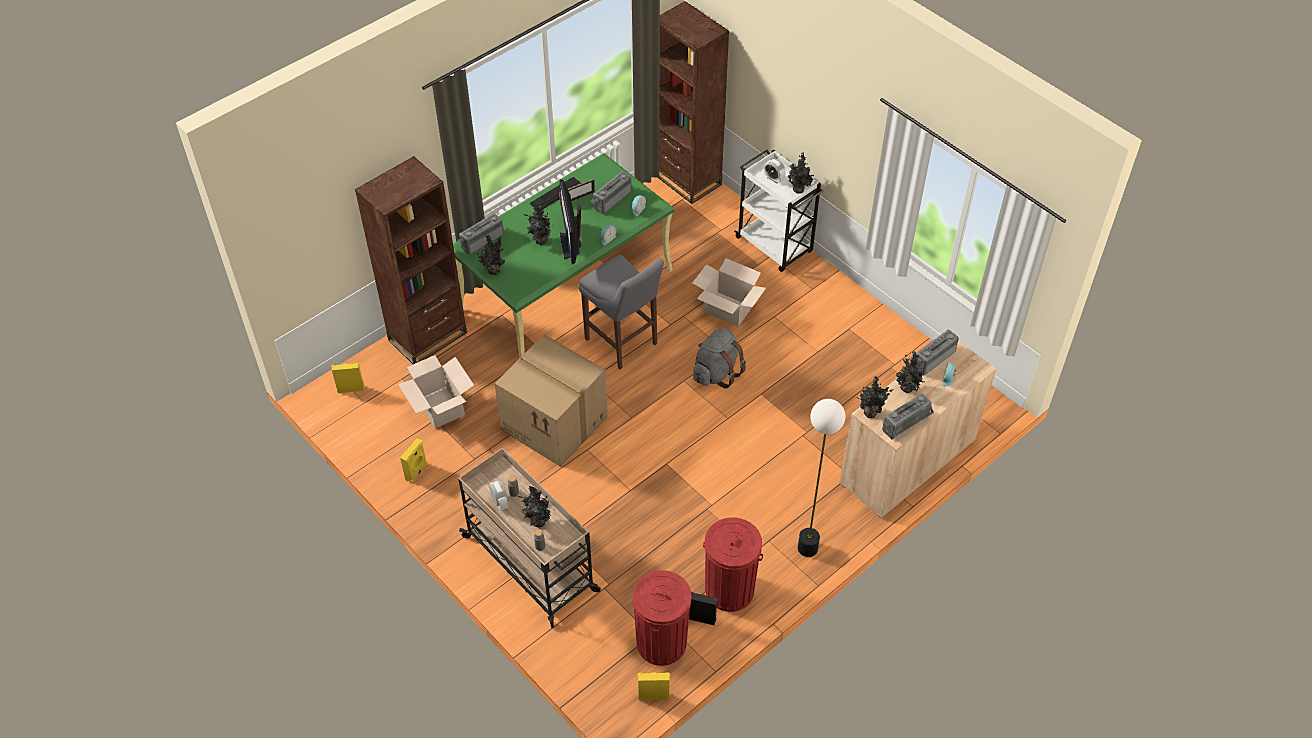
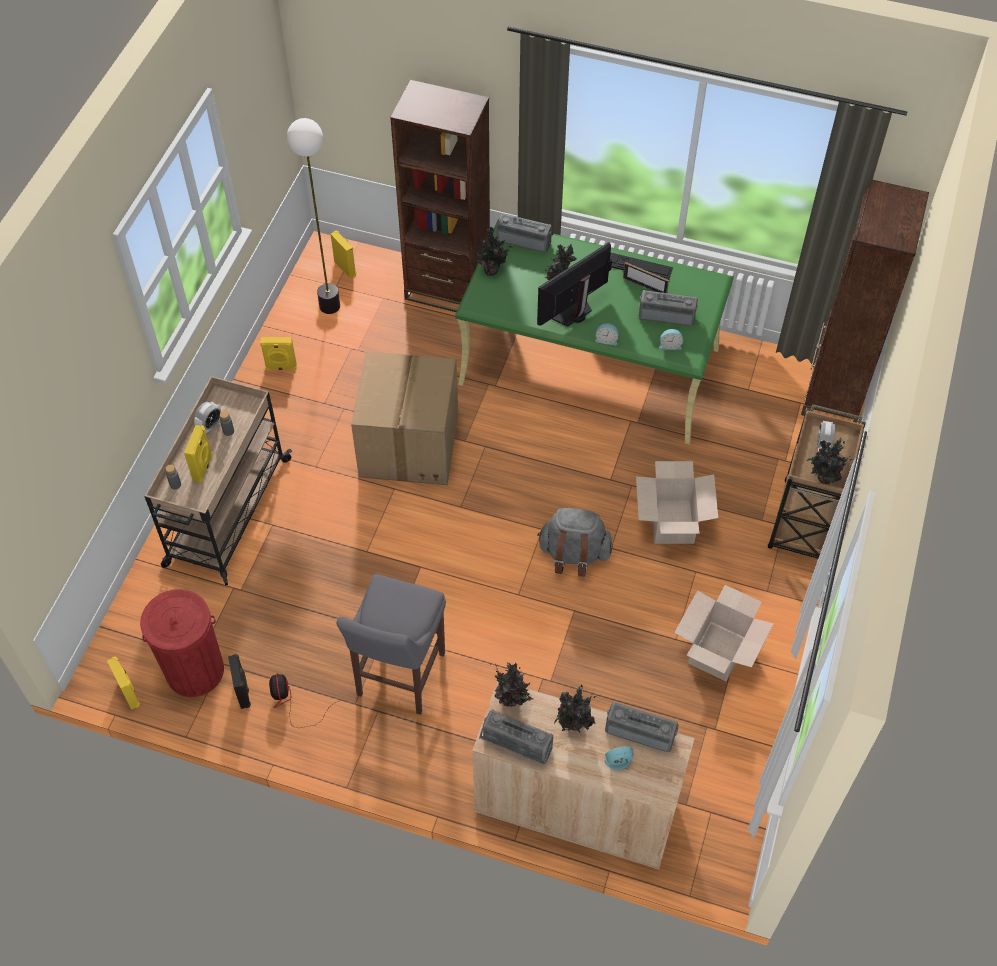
camera: 60 degrees right, 5 degrees up
(441, 407) = (368, 345): cardboard box -> cardboard box (718, 651)
(537, 522) = (203, 468): potted plant -> yellow speaker
(623, 343) = (553, 451): grey stool -> grey stool (398, 678)
(729, 590) = (292, 702): red trash can -> fan
(775, 246) = (803, 523): white cart -> brown cart
(807, 548) = (390, 753): floor lamp -> floor lamp (330, 305)

